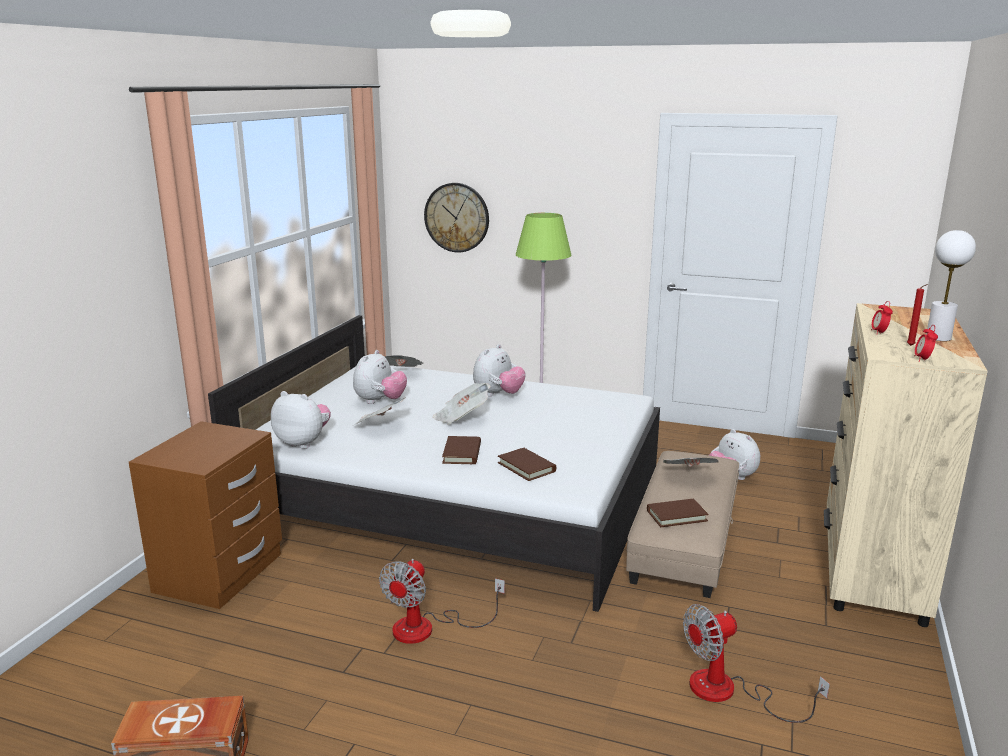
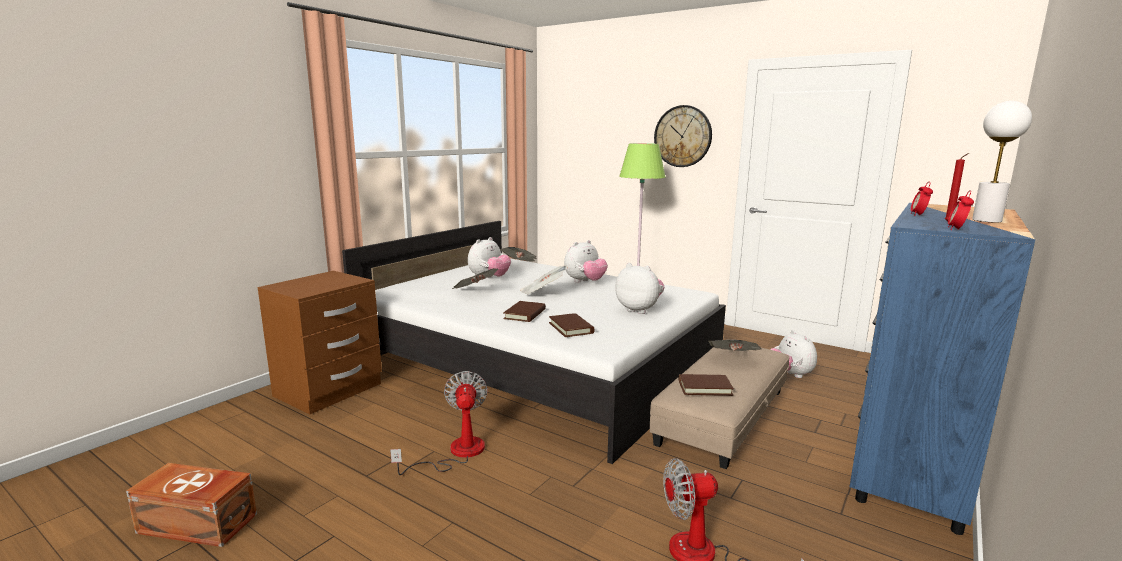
camera: 15 degrees right, 5 degrees down
(303, 443) = (410, 297): plush toy -> plush toy (639, 310)
(428, 628) = (456, 453): fan -> fan turned 135 degrees clockwise
(457, 217) = (586, 154): wall clock -> wall clock (682, 136)
(871, 567) = (911, 468): beige dresser -> blue dresser

